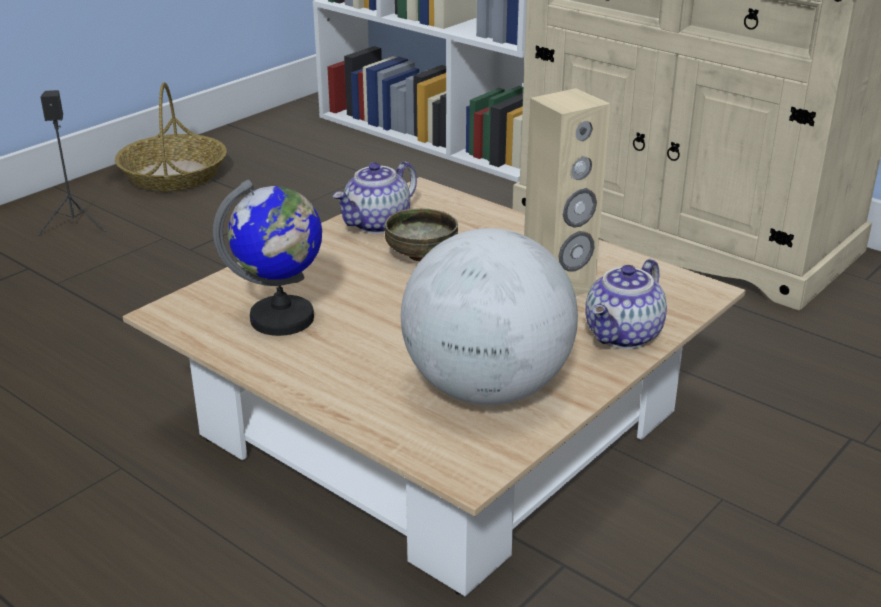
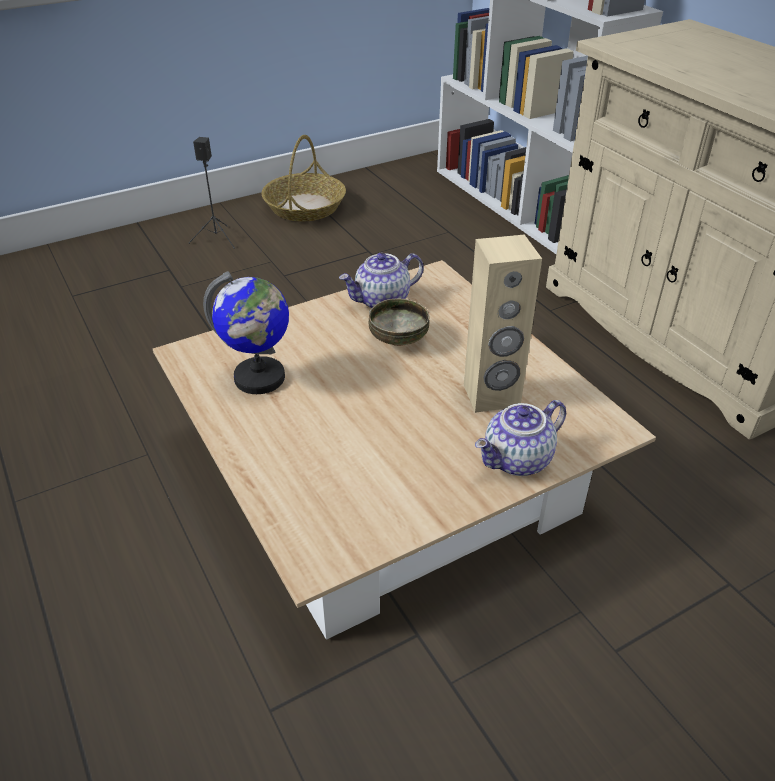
camera: 20 degrees right, 10 degrees up
(486, 389) = (373, 486): globe -> none

